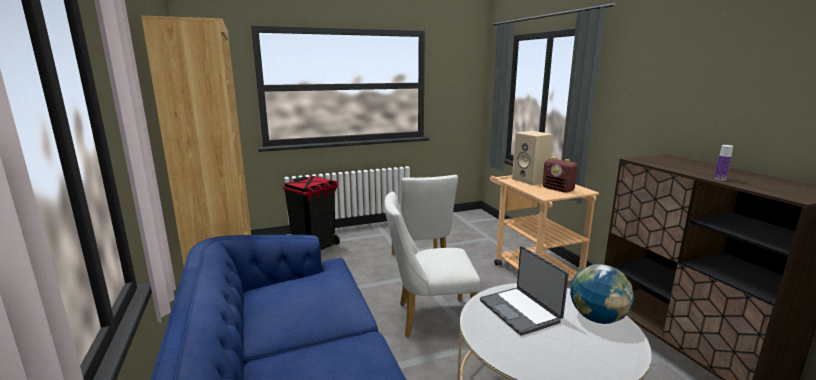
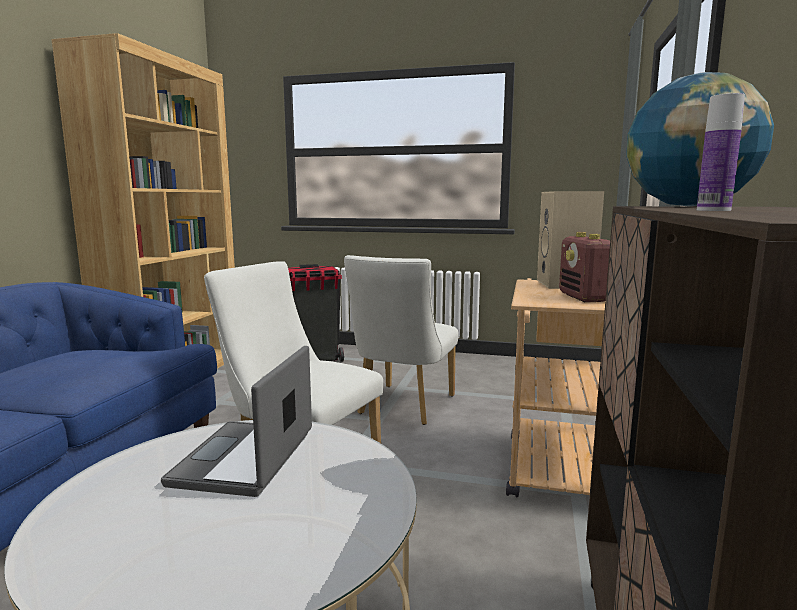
camera: 35 degrees right, 5 degrees down
(597, 318) = (333, 518): globe -> globe (688, 206)

